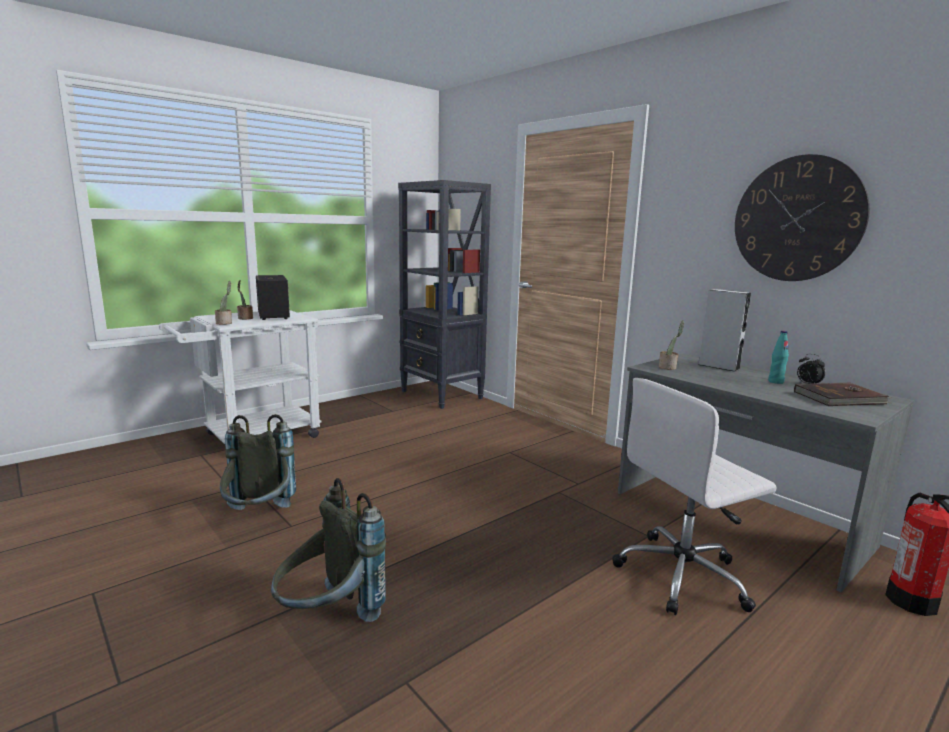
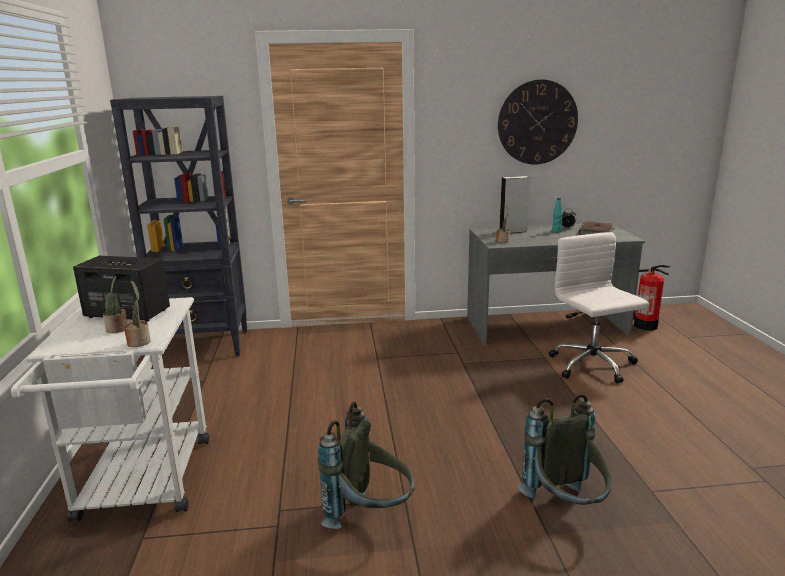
camera: 55 degrees left, 5 degrees up
(683, 575) = (593, 365): white office chair -> white office chair turned 150 degrees clockwise

